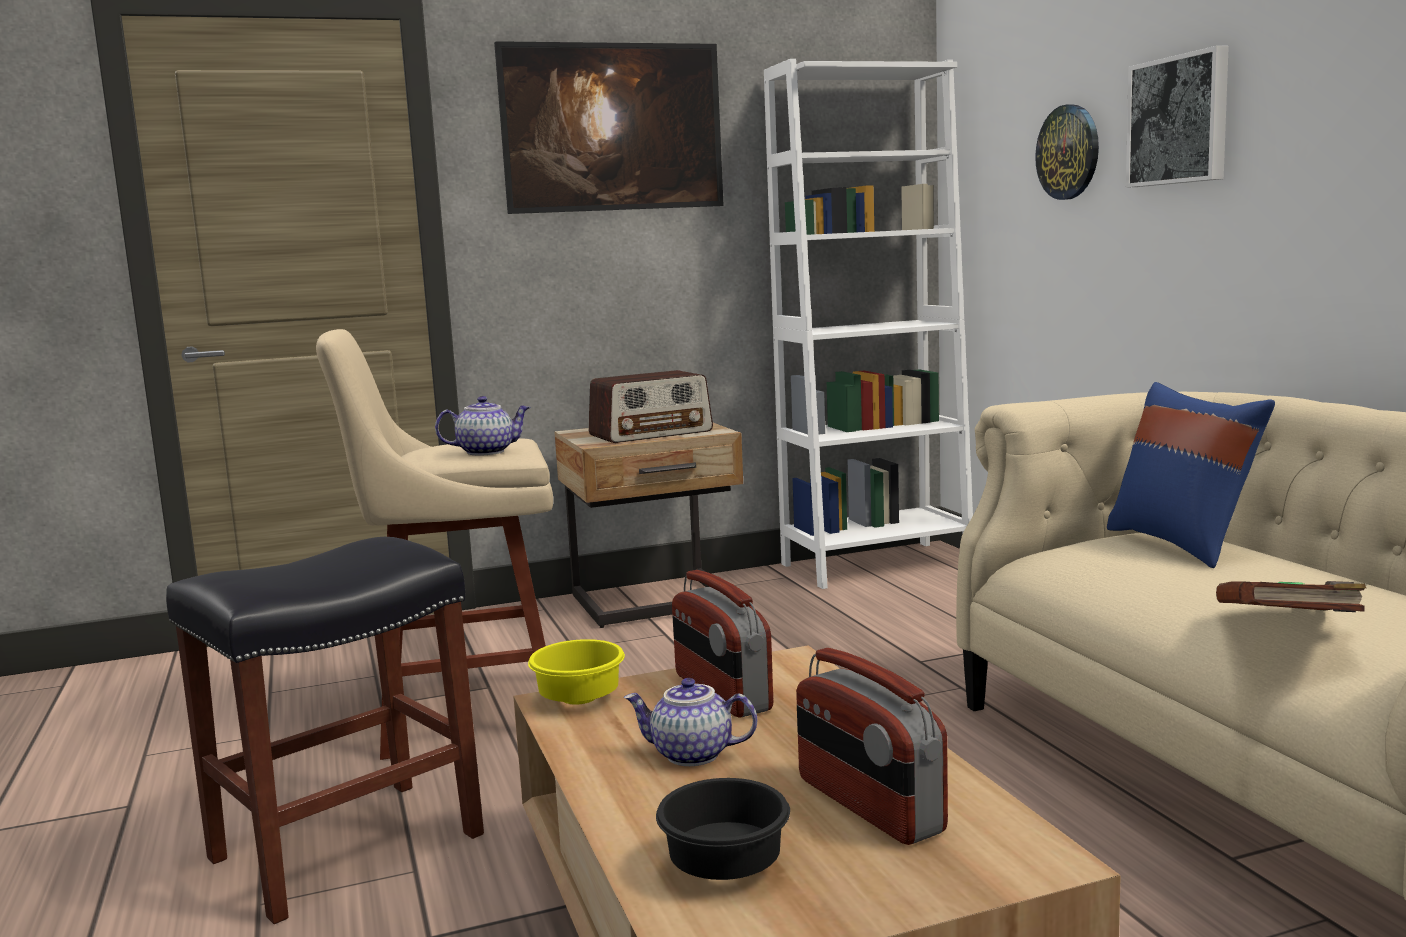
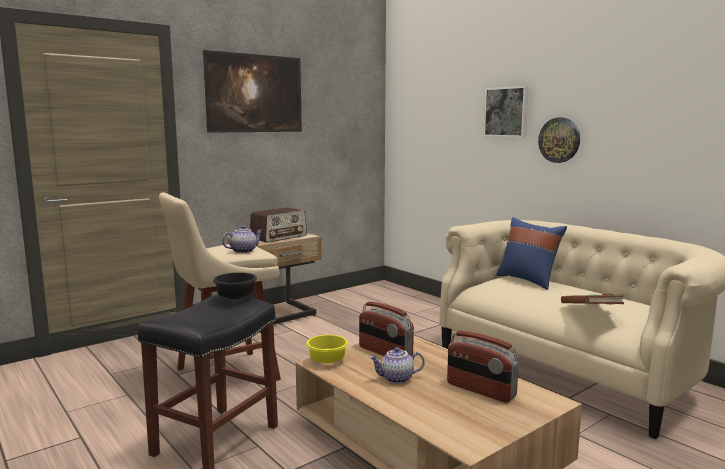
camera: 20 degrees left, 0 degrees up
(722, 865) = (448, 419): black bowl -> black bowl (234, 297)
(876, 564) = (364, 292): white bookcase -> none
(1068, 152) = (454, 118): wall clock -> wall clock (559, 140)

